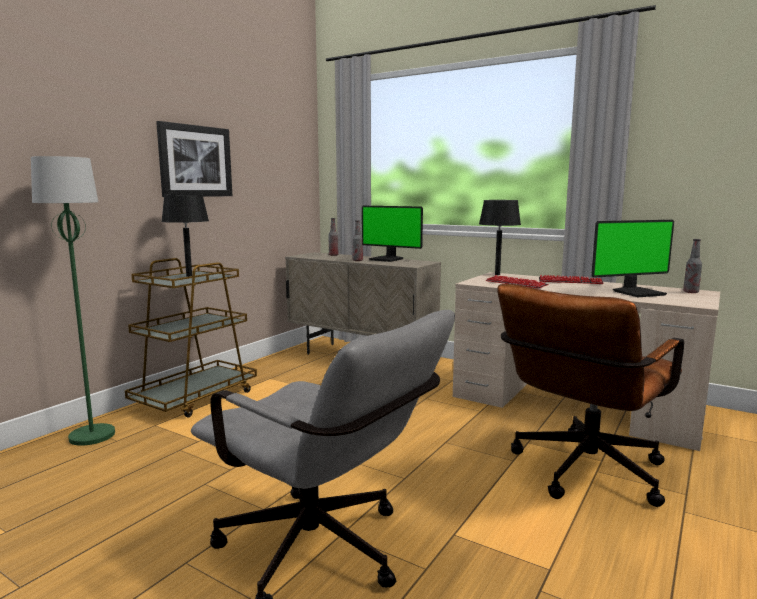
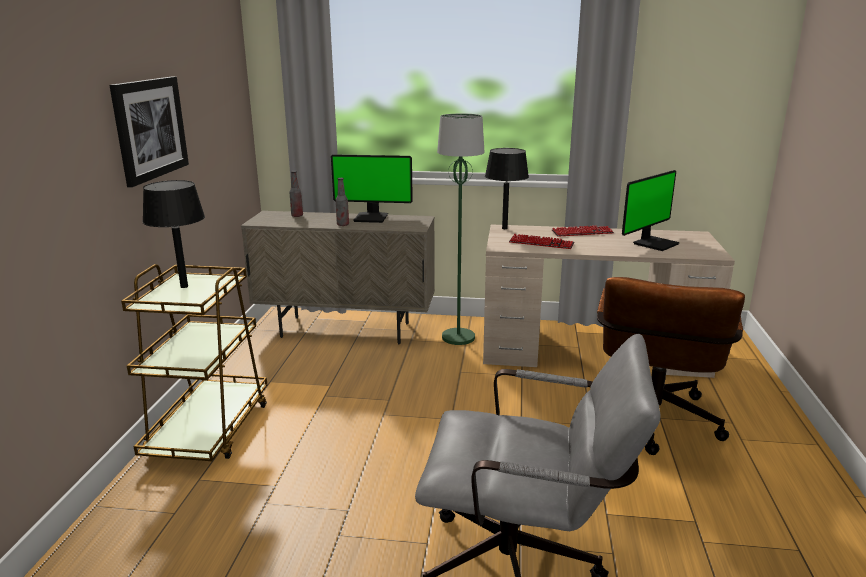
camera: 25 degrees left, 10 degrees up
(92, 436) = (134, 516): green floor lamp -> green floor lamp (458, 337)
(690, 292) = (690, 236): bottle -> none

